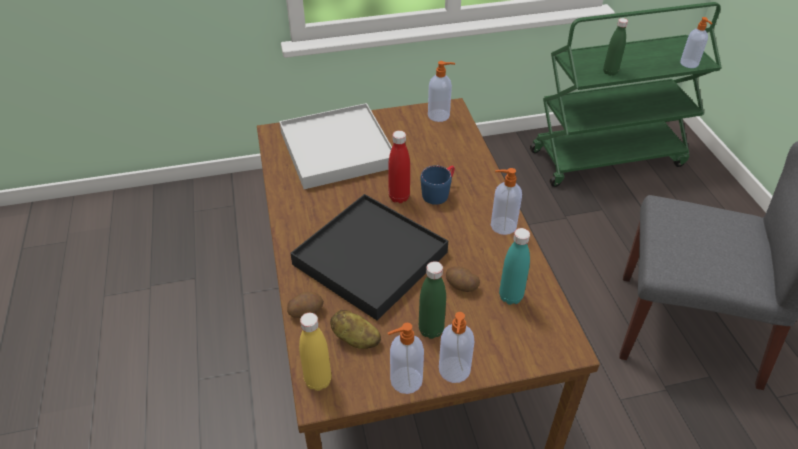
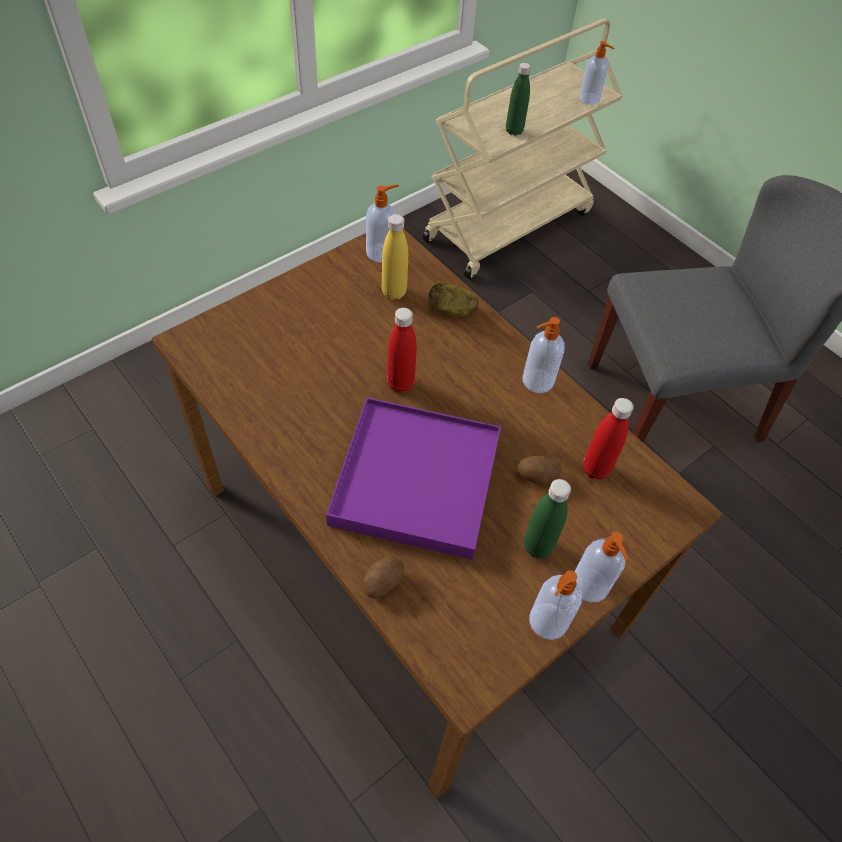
camera: 30 degrees left, 10 degrees up
(318, 381) = (453, 667): yellow bottle -> yellow bottle (394, 292)
(337, 150) = (284, 341): white tray -> none
(355, 339) = (462, 594): potato -> potato (452, 310)
(371, 258) = (416, 480): black tray -> purple tray
(439, 192) = (442, 360): blue mug -> none
(510, 297) = (595, 469): turquoise bottle -> red bottle
(607, 157) = (508, 225): green cart -> beige cart

